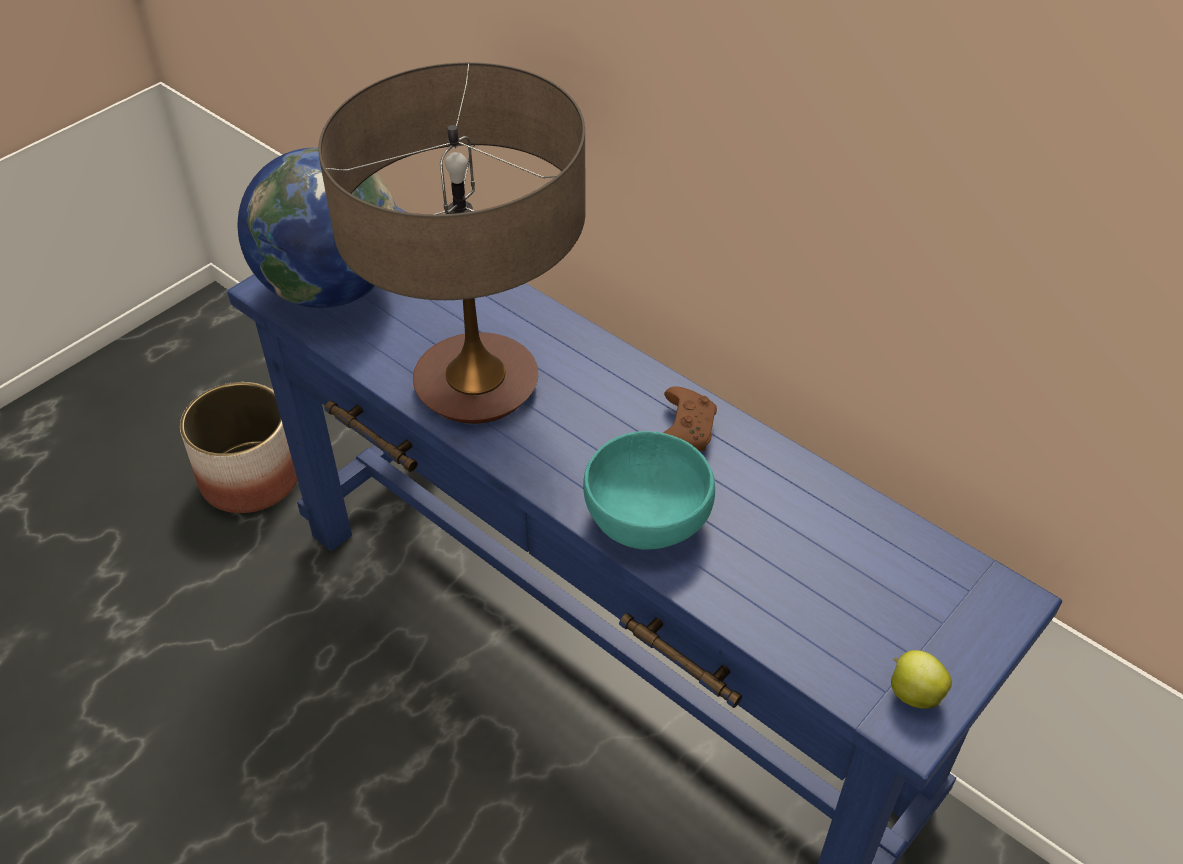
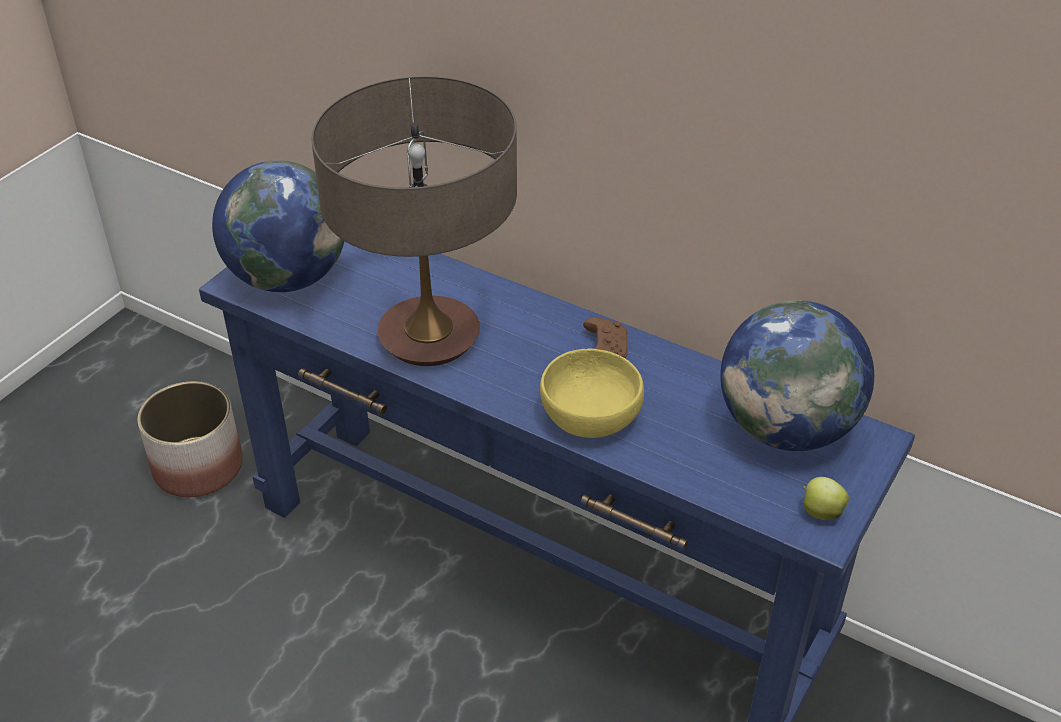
camera: 10 degrees left, 5 degrees down
(646, 517) = (589, 417): turquoise bowl -> yellow bowl
(893, 568) = (786, 429): none -> globe

